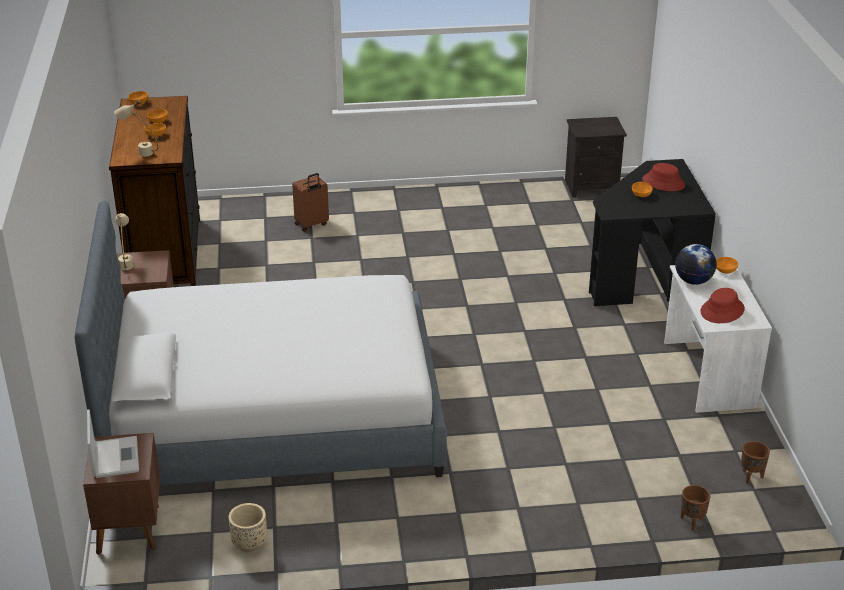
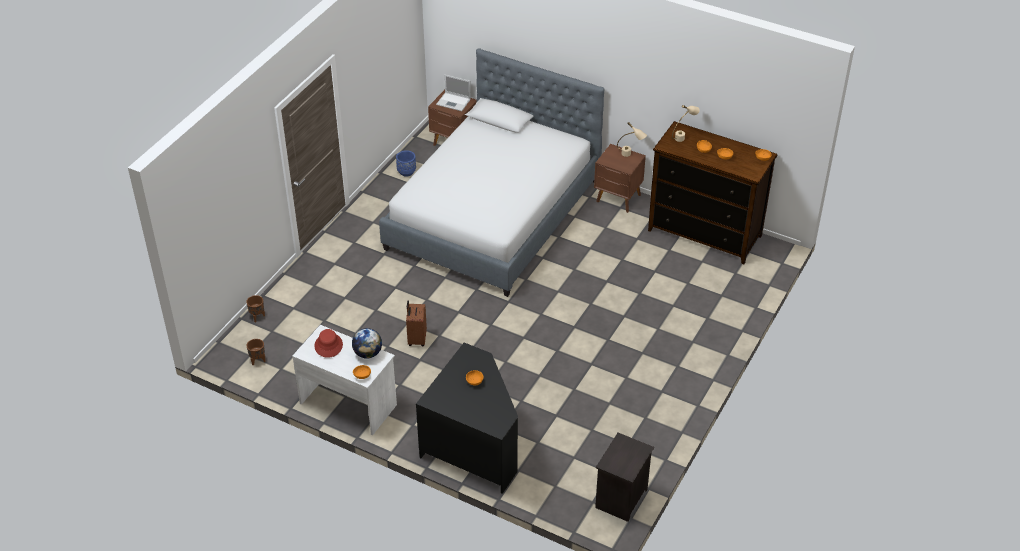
camera: 125 degrees right, 10 degrees up
(249, 543) = (406, 172): beige planter -> blue planter
(311, 225) = (692, 313): brown suitcase -> brown suitcase (416, 339)
(663, 182) = (479, 404): red hat -> none

